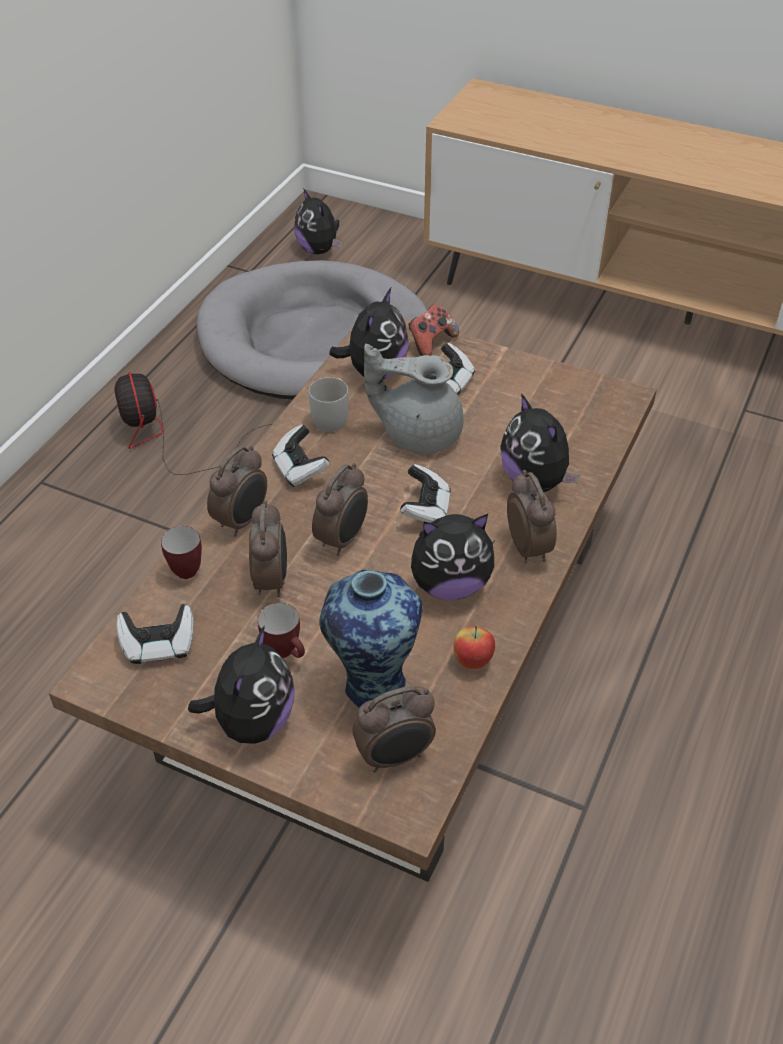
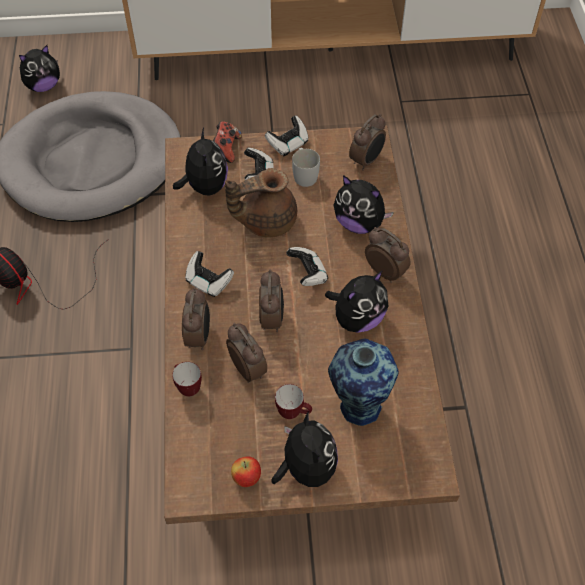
camera: 30 degrees left, 10 degrees up
(159, 646) = (211, 449): game controller -> game controller (288, 144)
(319, 250) = (43, 86): plush toy -> plush toy turned 60 degrees counterclockwise
(332, 416) = (201, 233): white mug -> white mug (304, 174)
(395, 757) = (402, 445): alarm clock -> alarm clock (367, 160)
(418, 433) = (265, 221): grey teapot -> brown teapot
(472, 661) = (404, 362): apple -> apple (247, 478)

